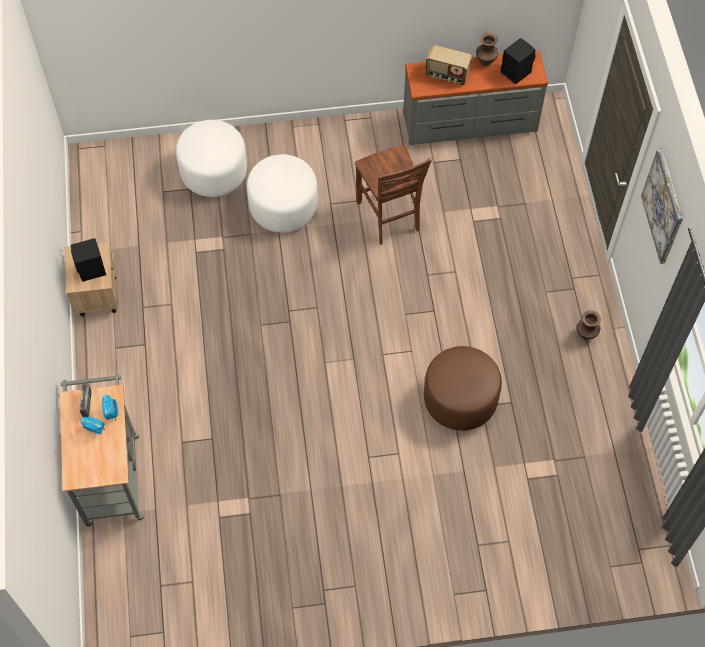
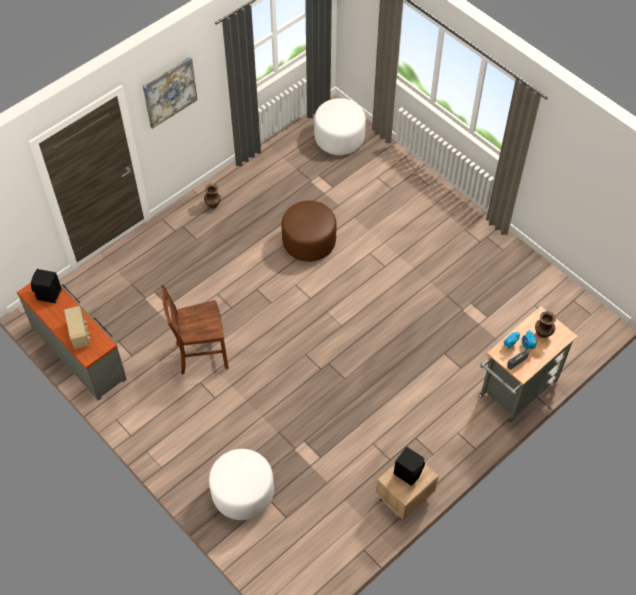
camera: 125 degrees left, 5 degrees down
(283, 207) = (240, 425): white ottoman -> white ottoman (339, 139)
(389, 217) = (200, 355): brown chair -> brown chair turned 135 degrees counterclockwise
(485, 62) = (50, 318): brown vase -> brown vase (543, 334)

